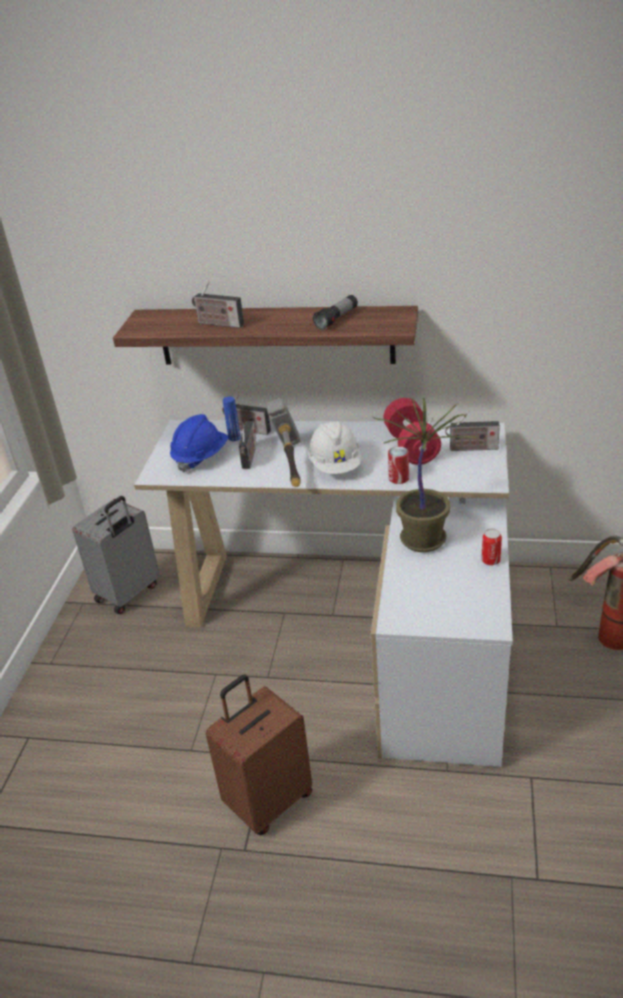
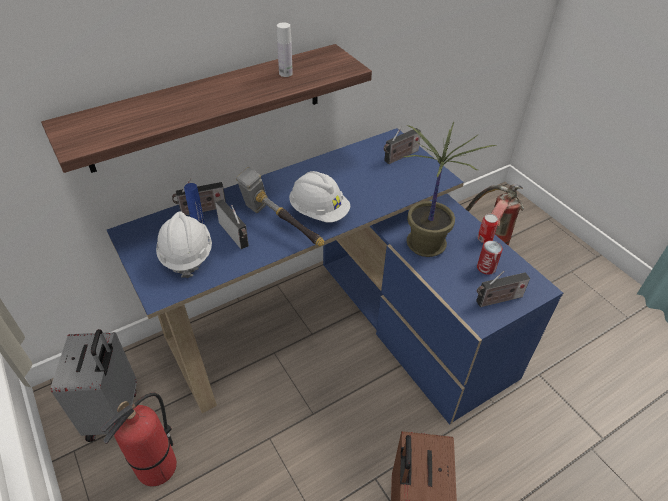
camera: 45 degrees left, 10 degrees up
(121, 646) = (157, 468): none -> fire extinguisher
(200, 457) = (186, 255): blue hard hat -> white hard hat
(218, 324) = (171, 110): radio -> radio (497, 300)
(337, 319) = (285, 73): flashlight -> white bottle
(364, 622) = (340, 327): white desk -> blue desk
(399, 478) = (380, 202): can -> can (486, 268)
(411, 447) = (357, 172): red dumbbell -> none

